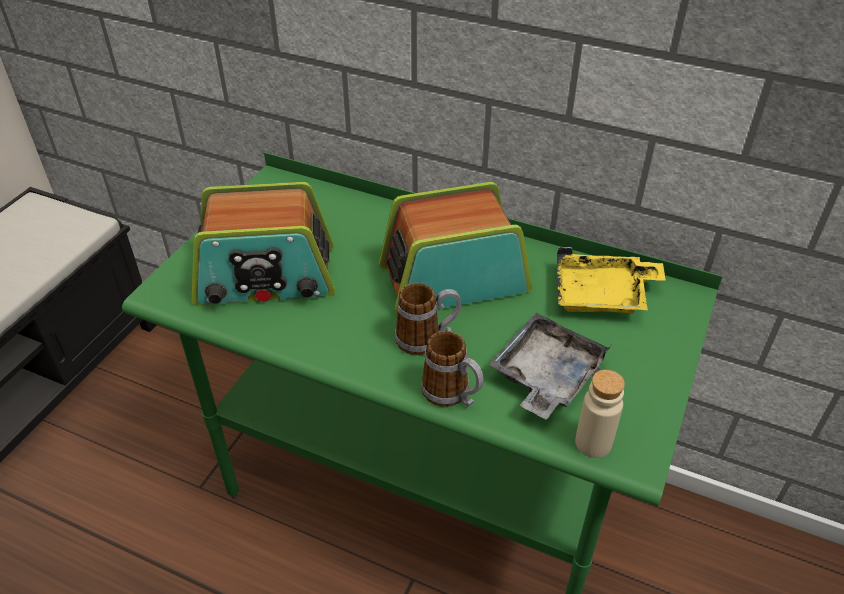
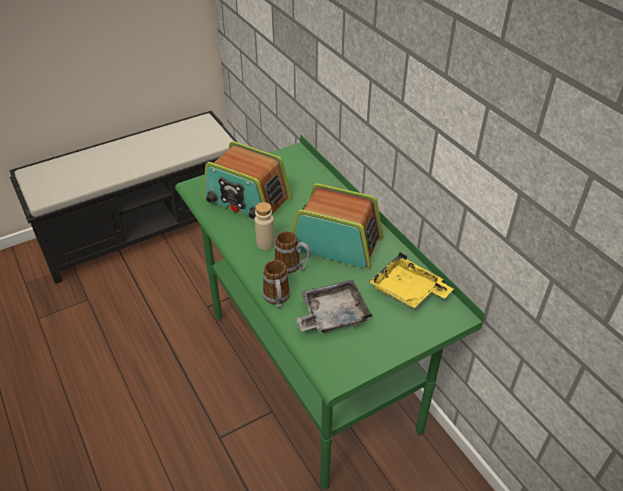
camera: 35 degrees right, 0 degrees up
(593, 443) = (321, 358): beige bottle -> beige bottle (265, 243)

